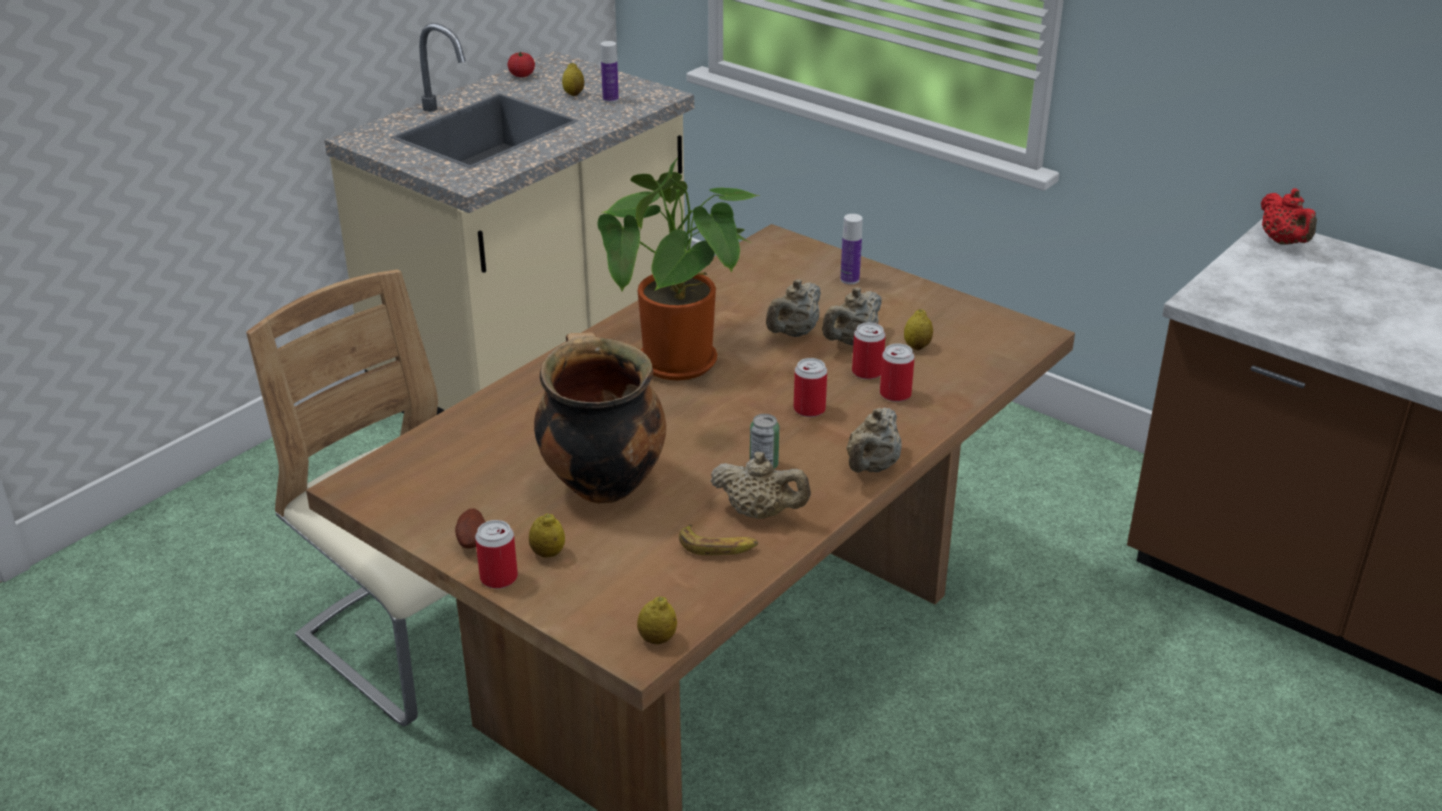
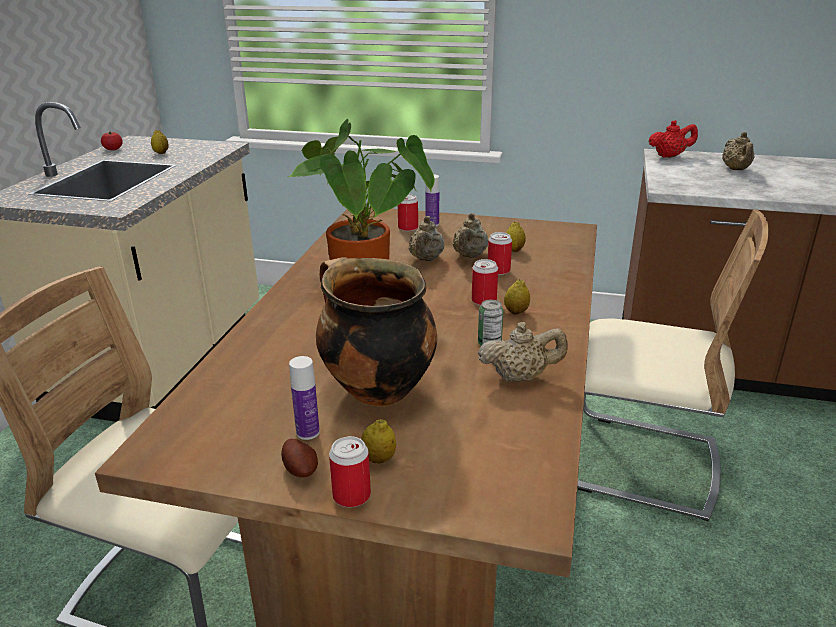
camera: 25 degrees left, 5 degrees down
(610, 99) = (191, 152): bottle -> bottle (308, 432)
(657, 639) = (540, 503): lemon -> lemon (516, 312)
(718, 546) = (514, 411): banana -> none
(872, 467) = (564, 325): beige teapot -> beige teapot (736, 169)
(895, 394) = (530, 279): can -> can (408, 228)
(1053, 684) = (638, 463): none -> beige chair
(1283, 242) = (669, 156): red teapot -> red teapot turned 60 degrees counterclockwise

